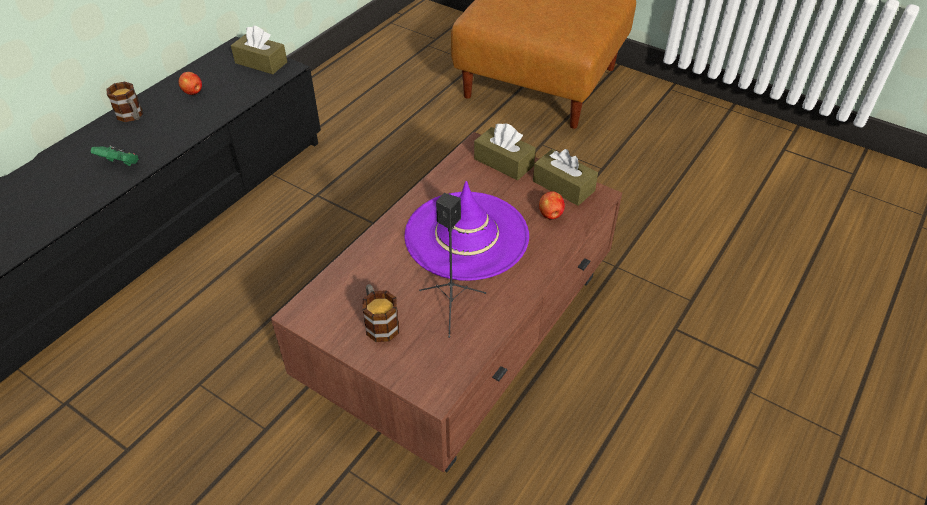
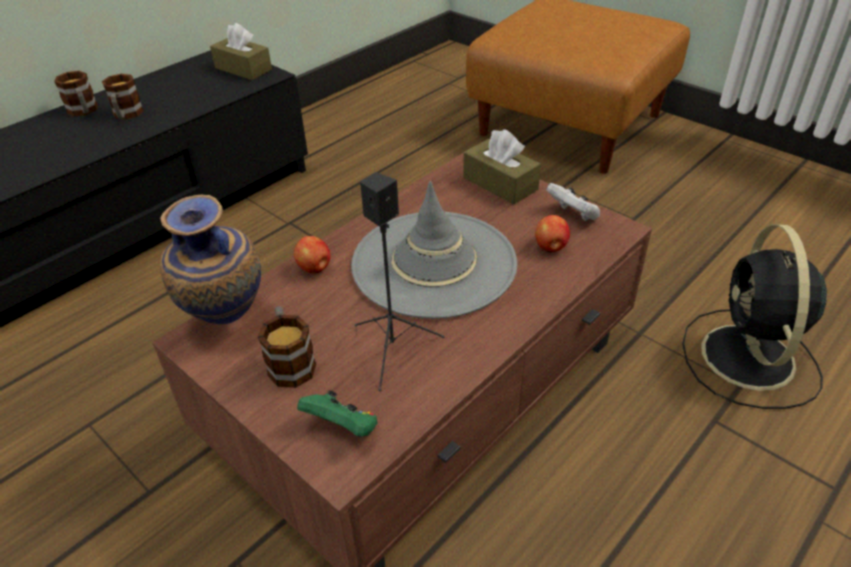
camera: 10 degrees right, 5 degrees down
(120, 164) = (49, 156): green game controller -> green game controller (343, 428)
(173, 118) = (127, 115): none -> mug
(193, 92) = (159, 92): apple -> apple (314, 268)
(322, 298) = (226, 323): none -> vase
(467, 236) = (434, 263): purple hat -> grey hat
(563, 186) = (573, 215): brown tissue box -> white game controller
(696, 280) = (748, 360): none -> black fan

